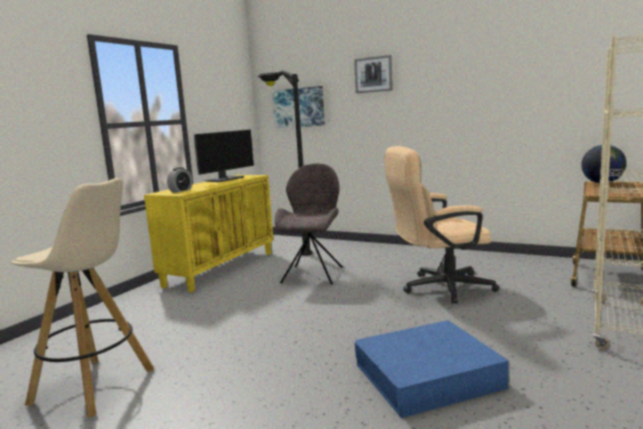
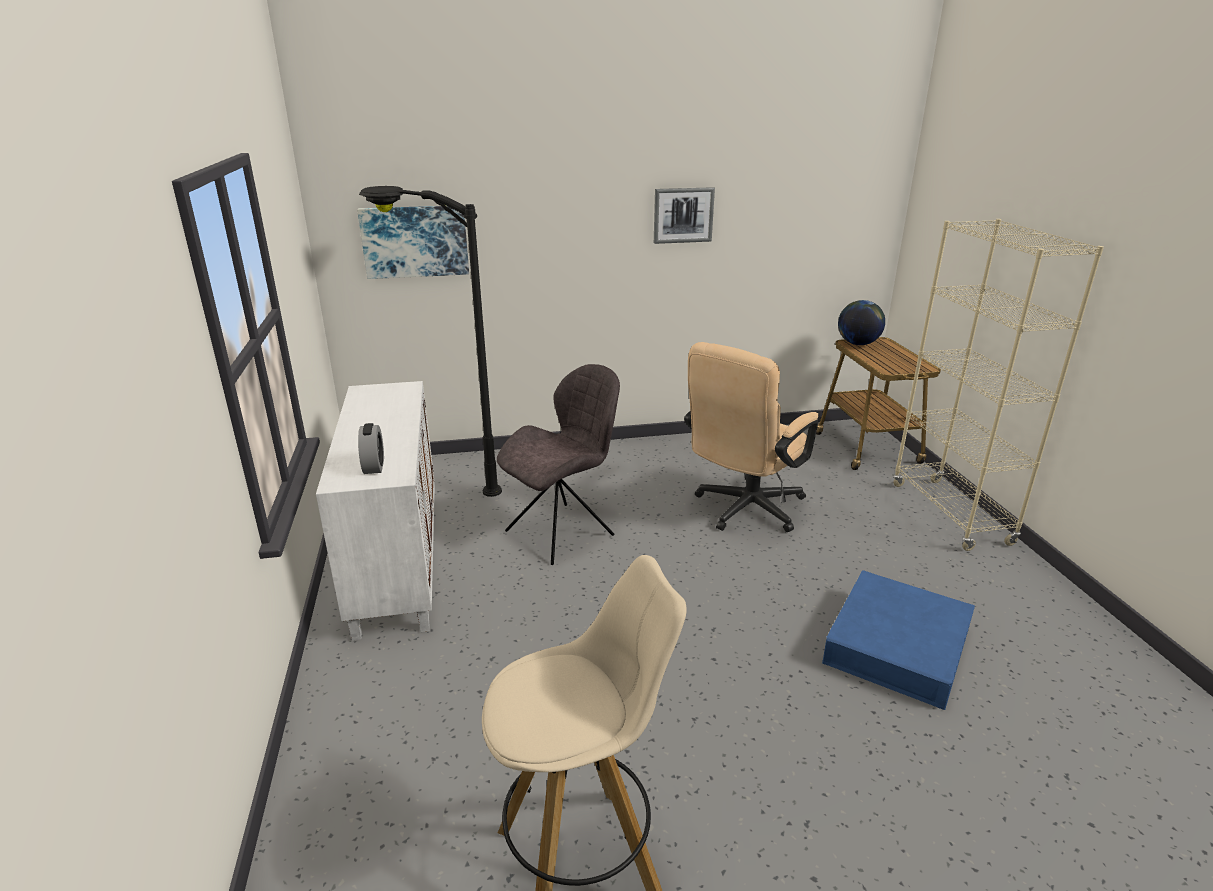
camera: 40 degrees left, 15 degrees up
(220, 268) = (396, 563): yellow cabinet -> white cabinet
(225, 179) = (369, 408): monitor -> none
(313, 274) = (563, 532): grey chair -> grey chair turned 75 degrees clockwise
(373, 74) = (558, 191): picture -> picture (683, 215)

